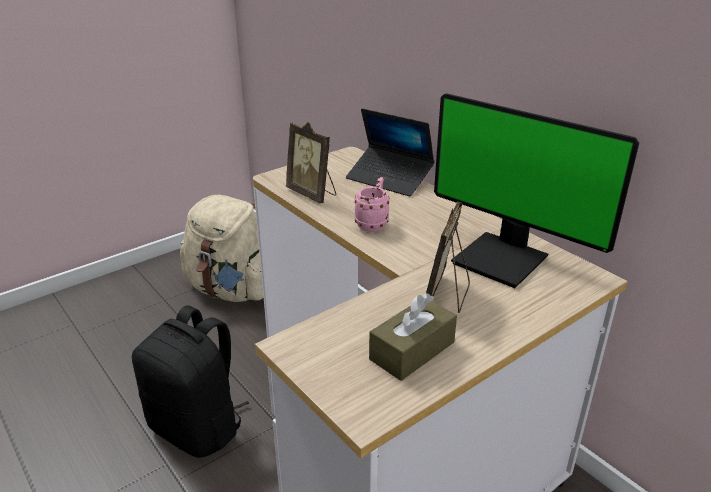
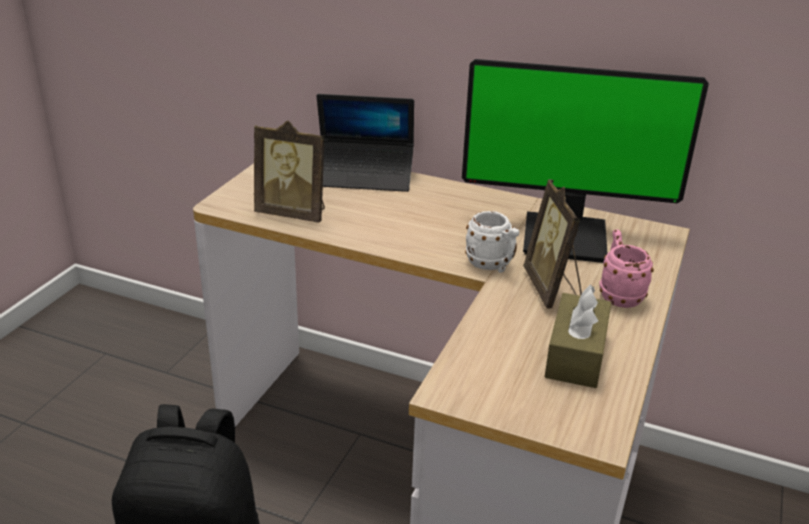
camera: 30 degrees left, 0 degrees up
(232, 290) = (115, 380): beige backpack -> none
(373, 223) = (399, 231): pink mug -> pink mug (618, 294)
(417, 265) = (492, 266): none -> white mug

